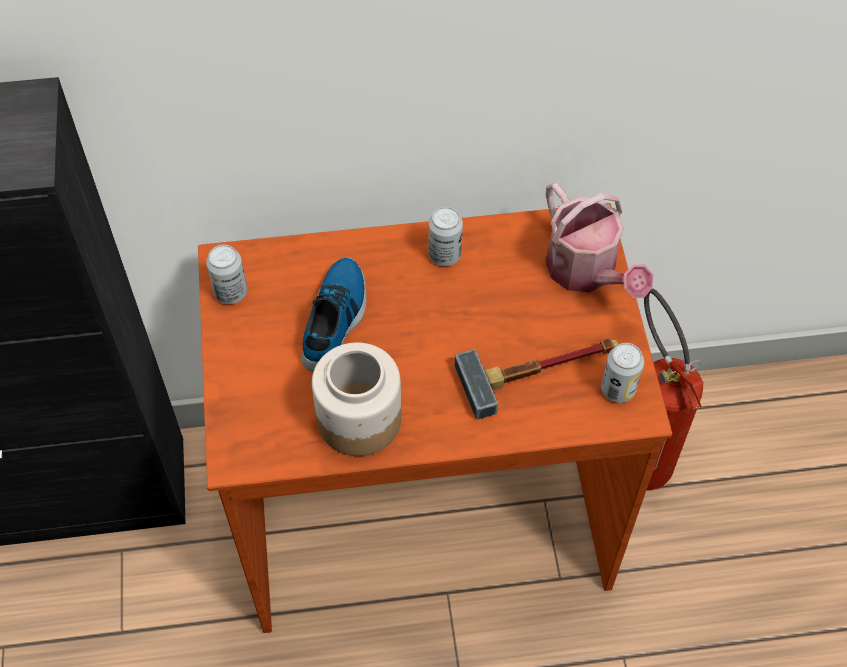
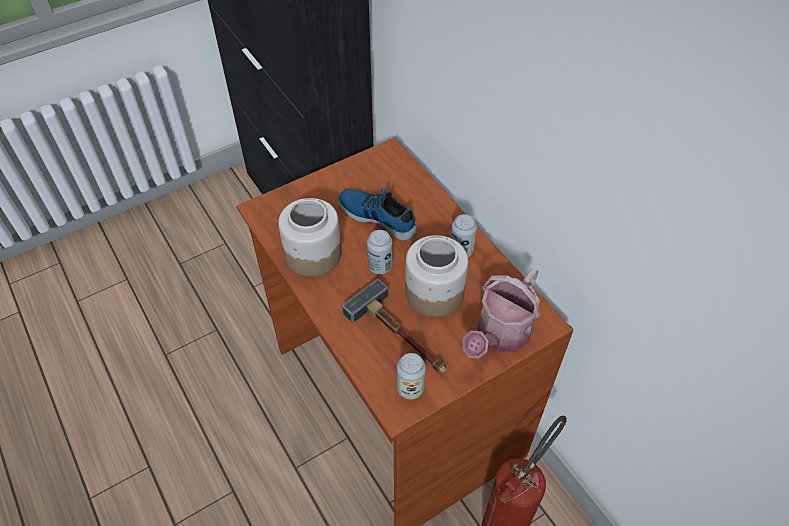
camera: 65 degrees right, 5 degrees down
(230, 292) = (369, 163): can -> can (380, 266)
(336, 320) = (378, 216): shoe -> shoe turned 135 degrees counterclockwise
(493, 310) = (433, 293): none -> jar

